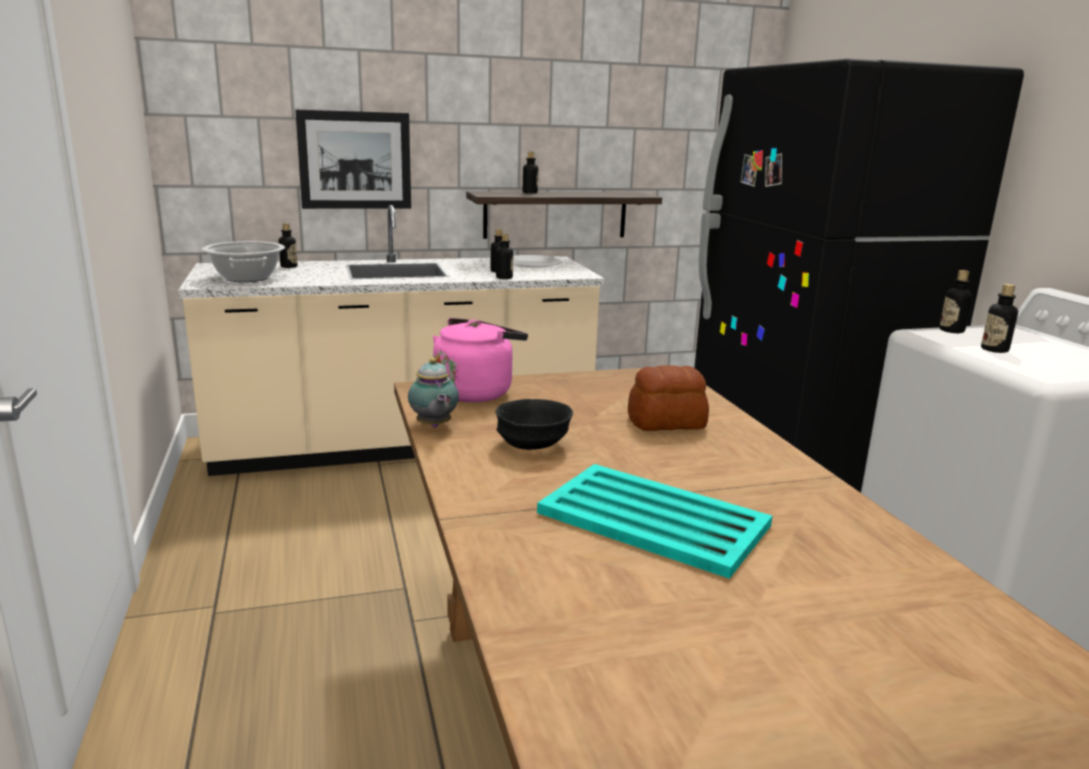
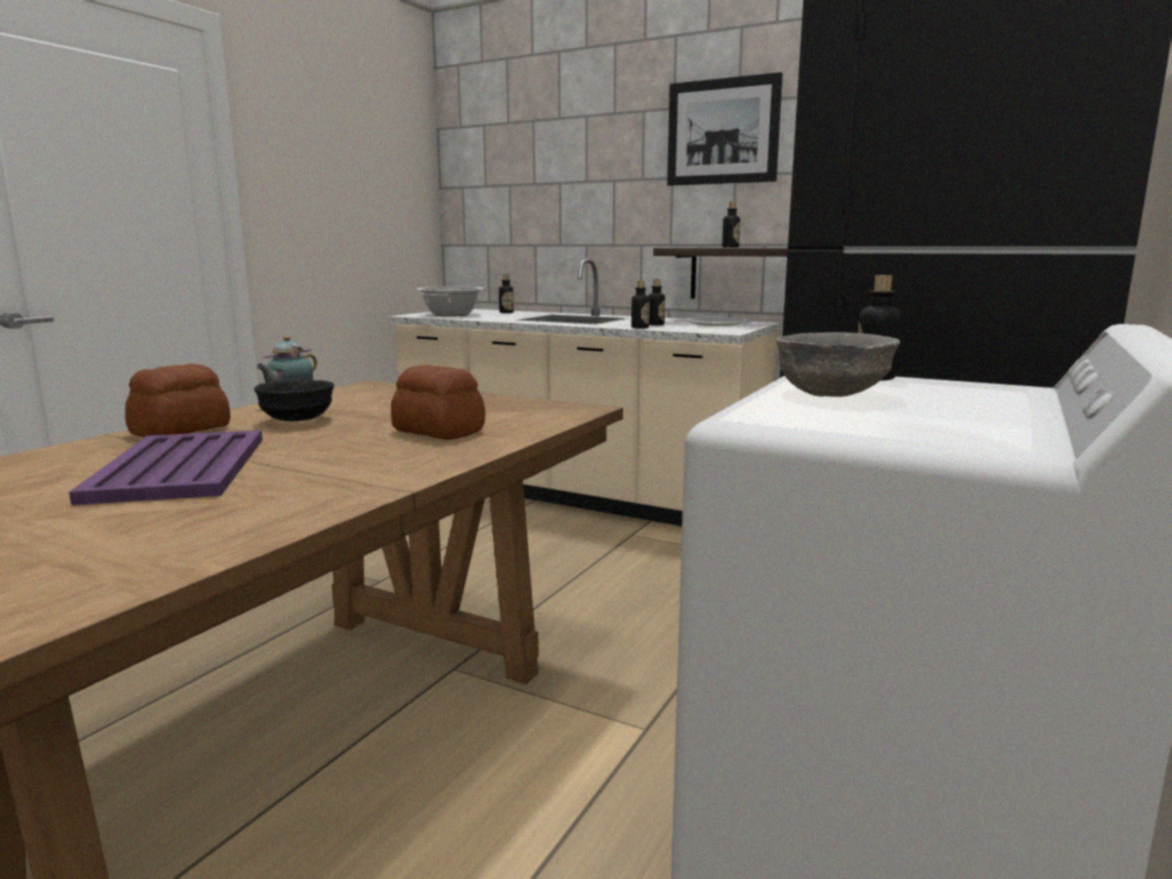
camera: 45 degrees right, 5 degrees down
(355, 160) = (578, 219): picture -> picture (722, 132)
(476, 392) = (391, 392): pink kettle -> none
(489, 488) = (182, 430): none -> bread
(655, 520) = (179, 468): turquoise tray -> purple tray
(994, 350) = (833, 394): bottle -> grey bowl

